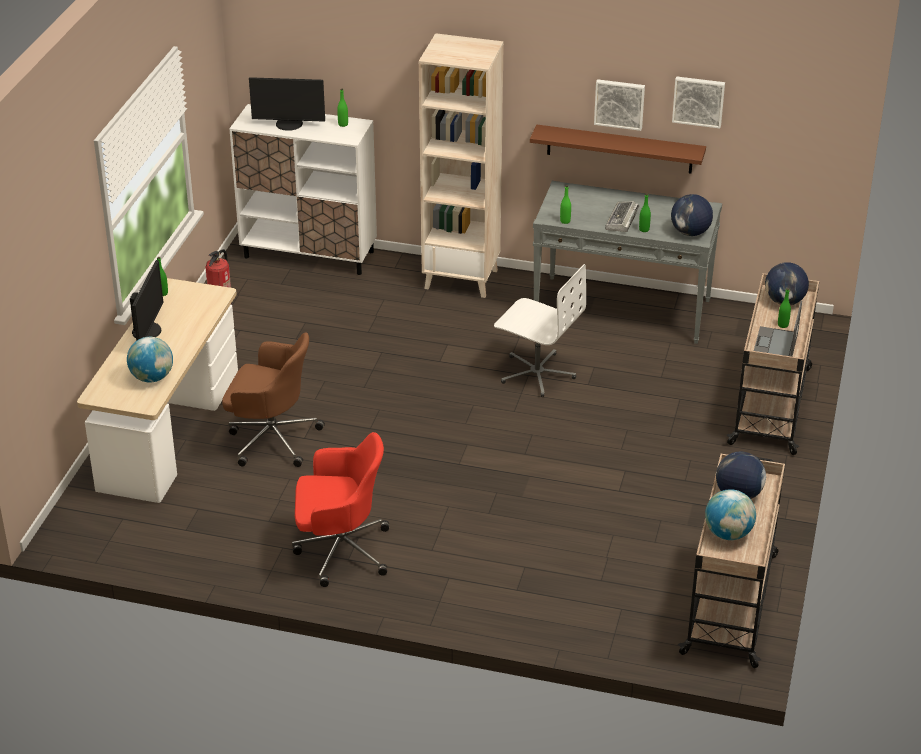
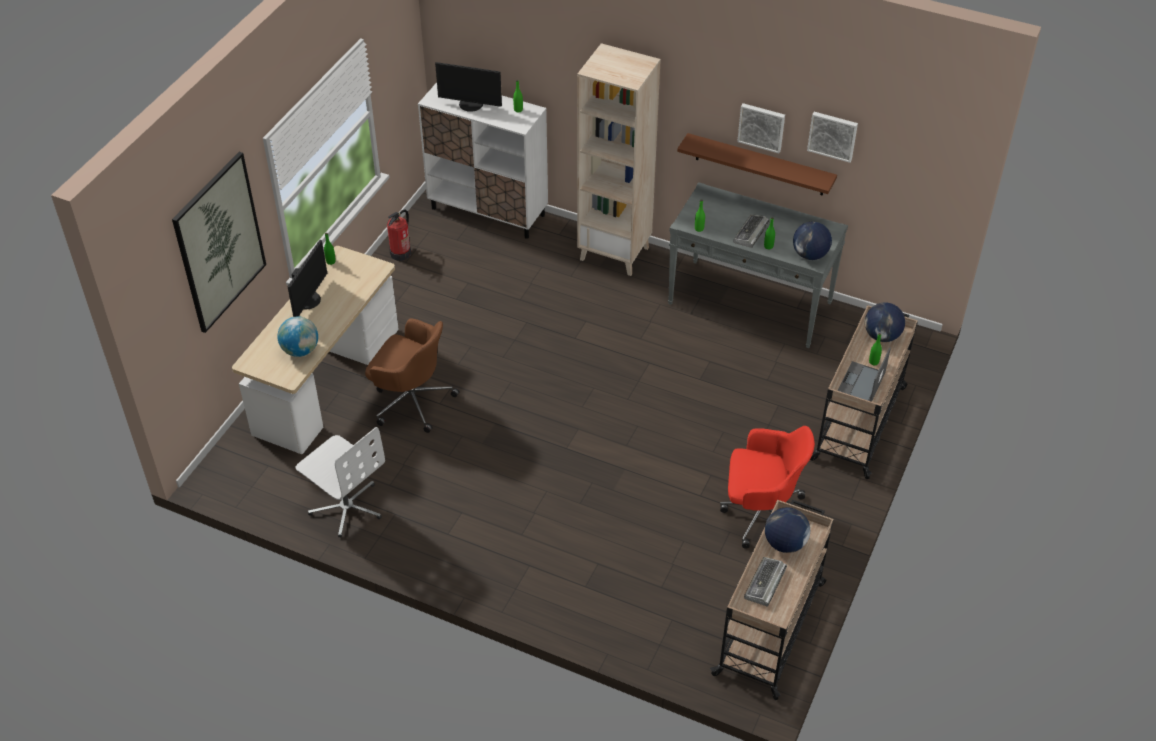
camera: 10 degrees right, 10 degrees up
(59, 254) = (219, 242): none -> picture
(340, 550) = (443, 523): red office chair -> red office chair (761, 513)
(537, 373) = (657, 362): white office chair -> white office chair (347, 507)
(728, 533) = (765, 584): globe -> keyboard

